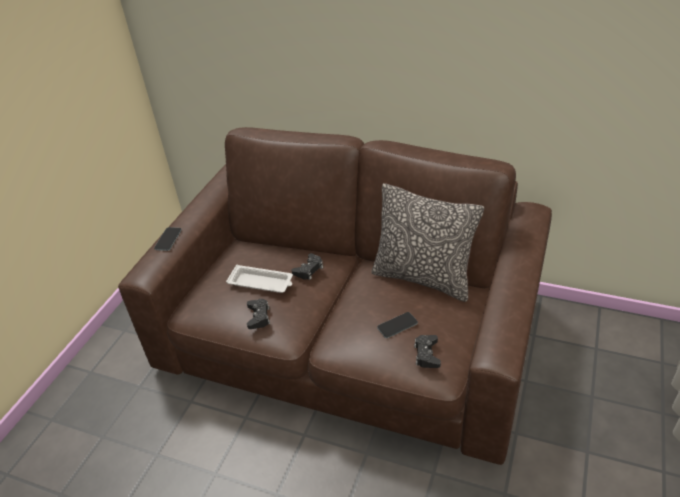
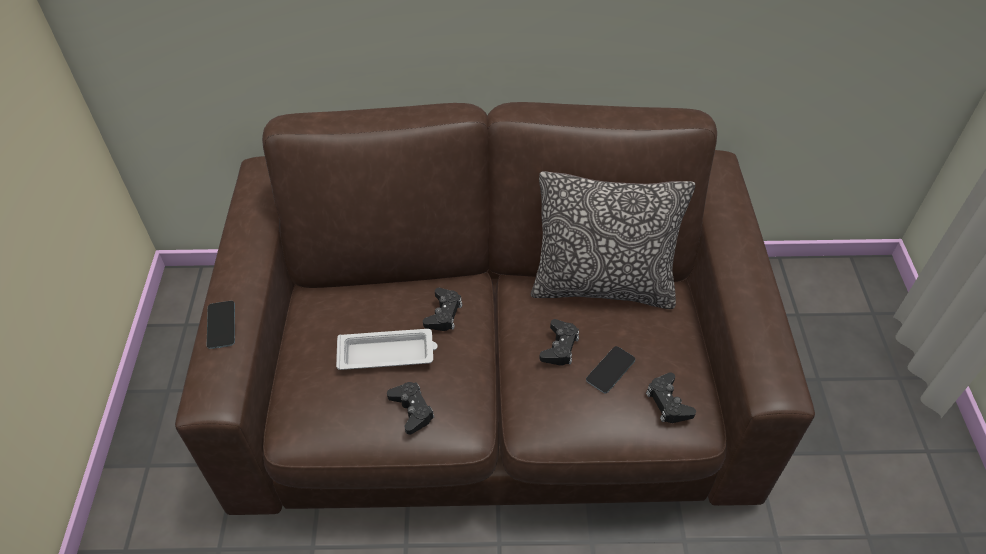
camera: 25 degrees left, 10 degrees up
(371, 304) = (559, 347): none -> black game controller

